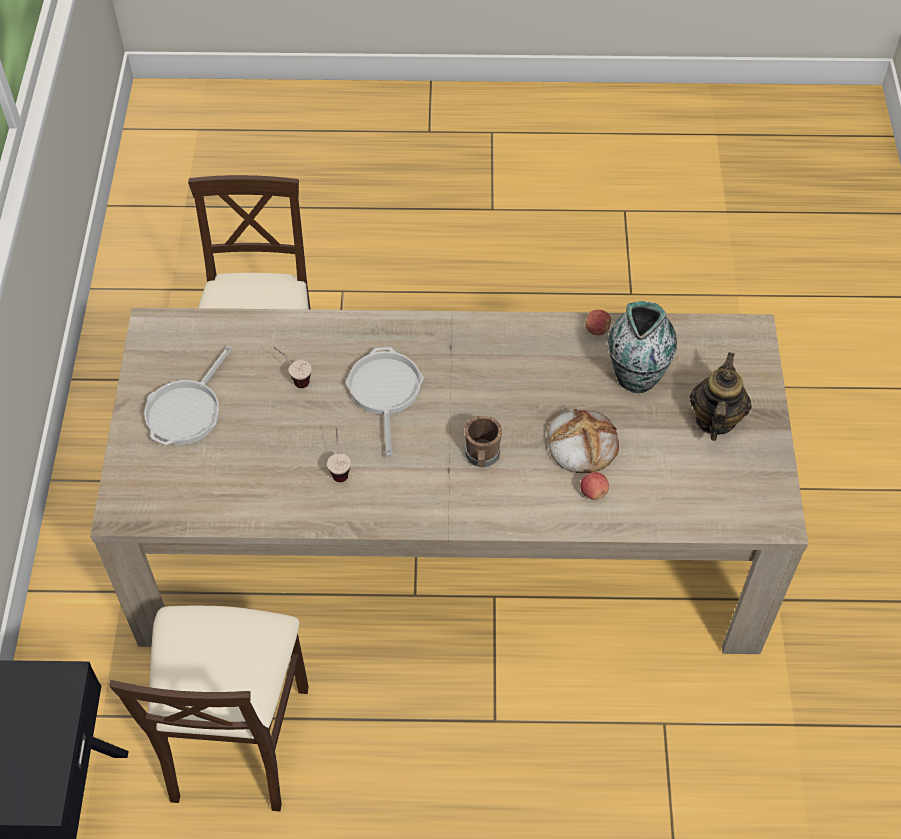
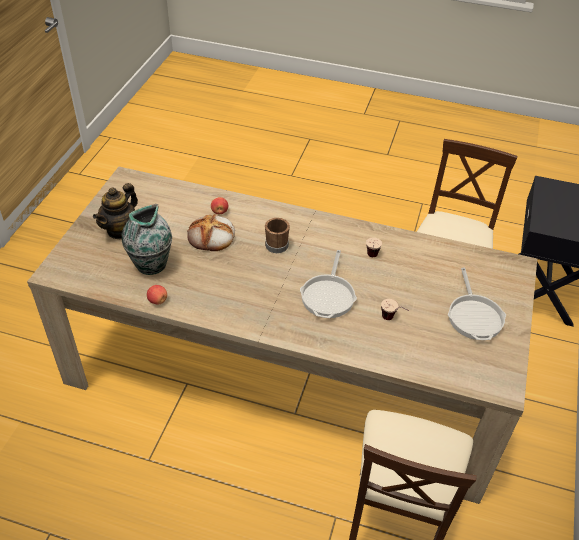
camera: 165 degrees left, 10 degrees down
(187, 411) = (474, 316): frying pan -> frying pan turned 135 degrees clockwise

